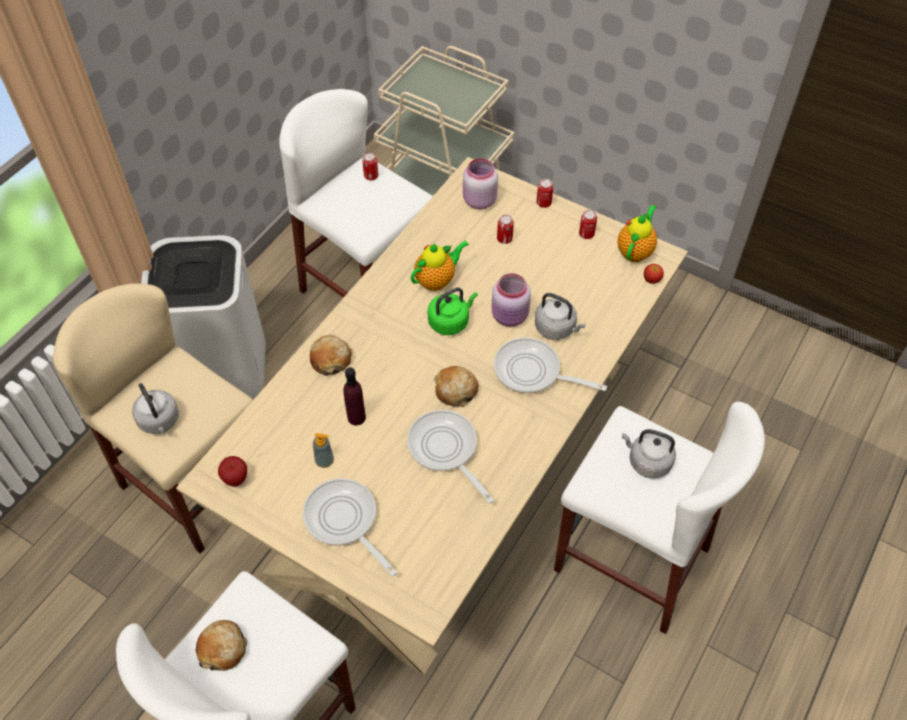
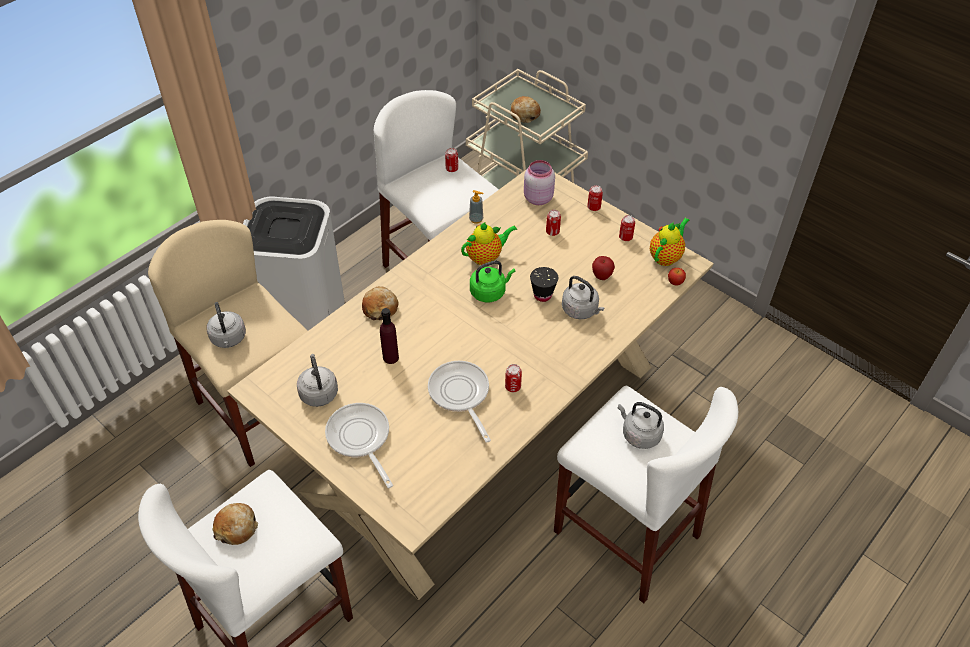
camera: 10 degrees right, 5 degrees down
(236, 479) = (278, 391): apple -> apple (602, 276)
(283, 472) = (318, 392): none -> grey kettle
(324, 461) = (355, 388): soap dispenser -> soap dispenser (476, 219)
(455, 390) = (480, 348): bread -> bread (524, 114)
(501, 431) = (513, 387): none -> can
(510, 317) = (542, 295): pink jar -> black cup
(532, 372) = (551, 343): frying pan -> none

